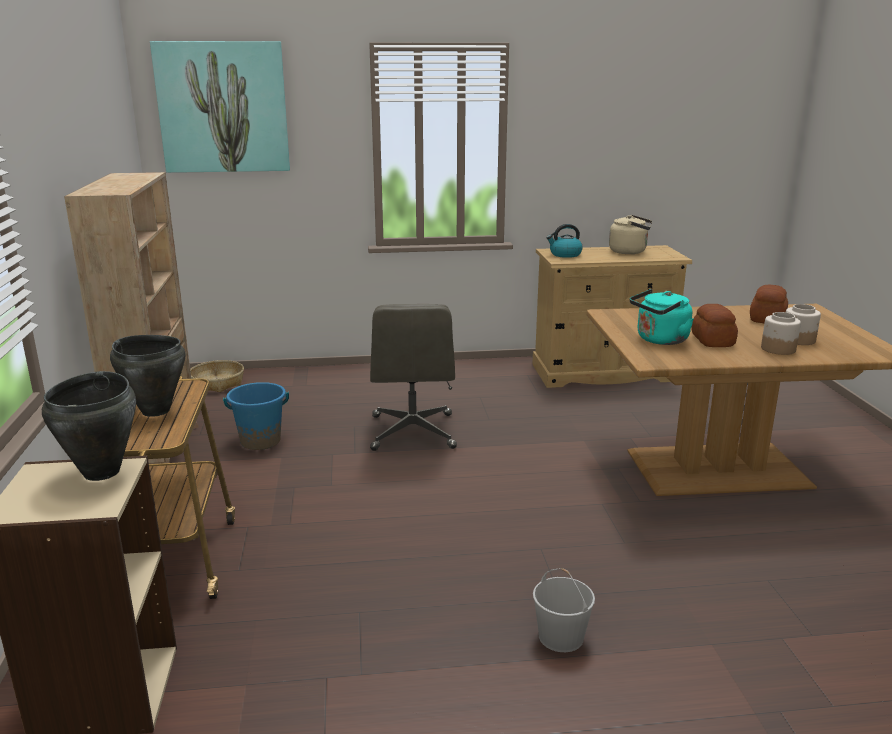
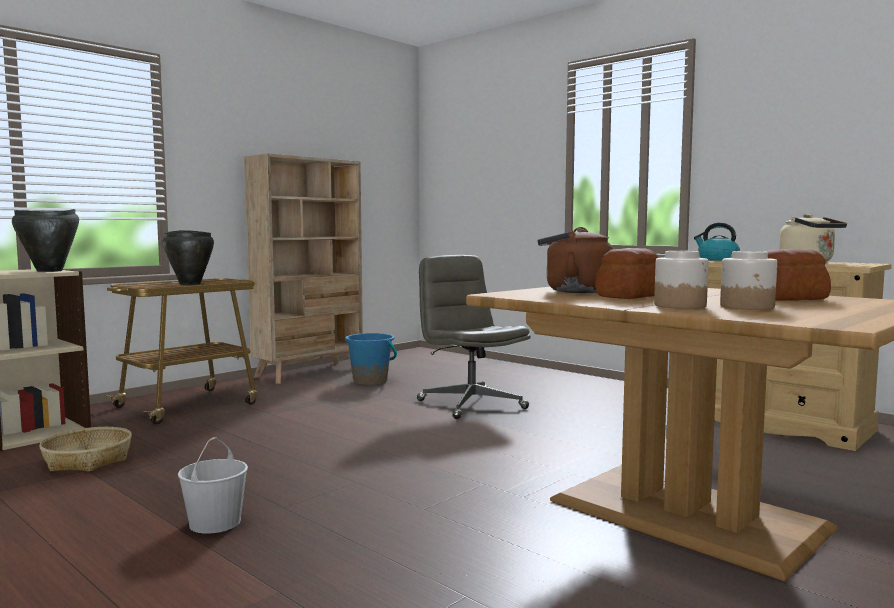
camera: 50 degrees right, 15 degrees down
(218, 383) = (428, 356): basket -> basket (88, 460)
(223, 107) = (466, 132): picture -> none
(413, 432) = (470, 404): grey office chair -> grey office chair turned 105 degrees clockwise
(660, 340) = (573, 291): turquoise kettle -> brown kettle

